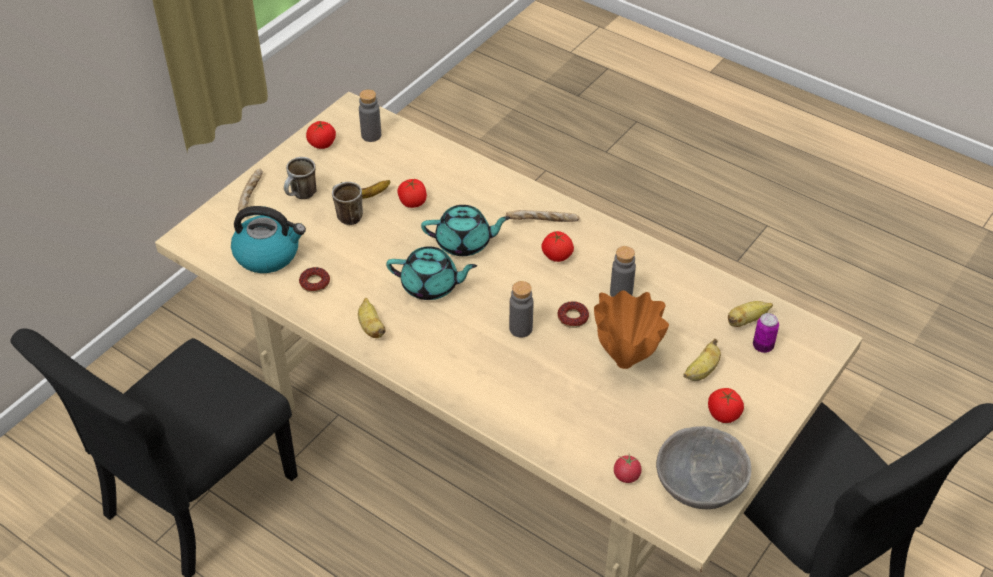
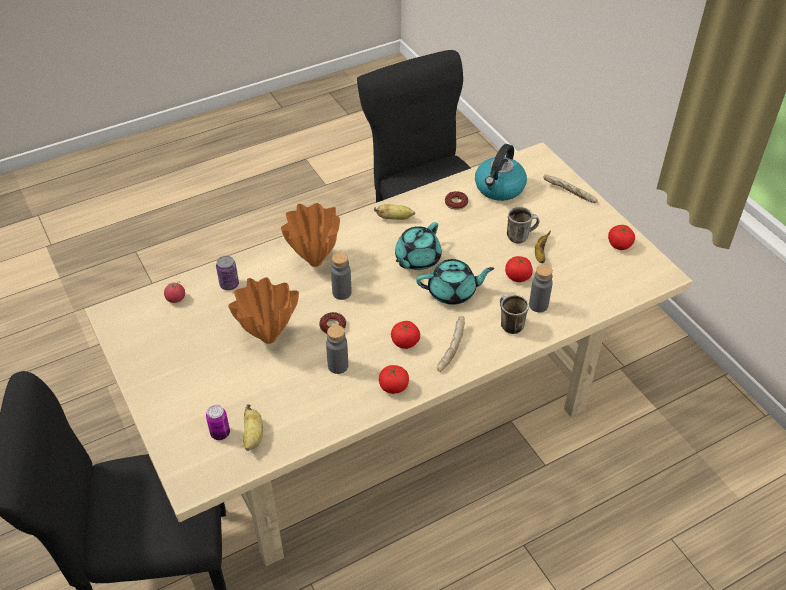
camera: 115 degrees right, 0 degrees up
(302, 196) = (557, 219): mug -> mug (508, 324)
(371, 135) = (619, 277): grey bottle -> grey bottle (538, 305)
(464, 243) = (452, 292): turquoise teapot -> turquoise teapot turned 120 degrees counterclockwise
(486, 372) = (315, 261): none -> orange vase
(572, 435) = (229, 284): none -> can
(700, 484) = (137, 333): grey bowl -> none
(701, 371) = (226, 380): banana -> none
(723, 414) = (179, 374): tomato -> tomato (393, 387)

